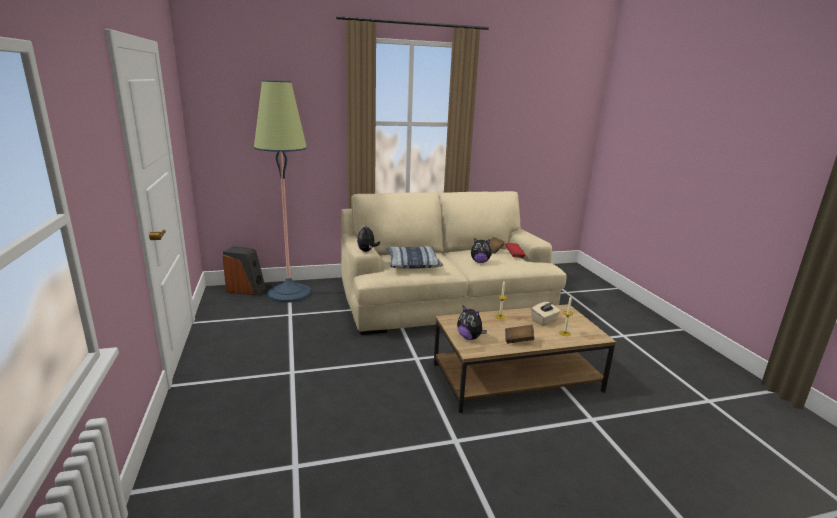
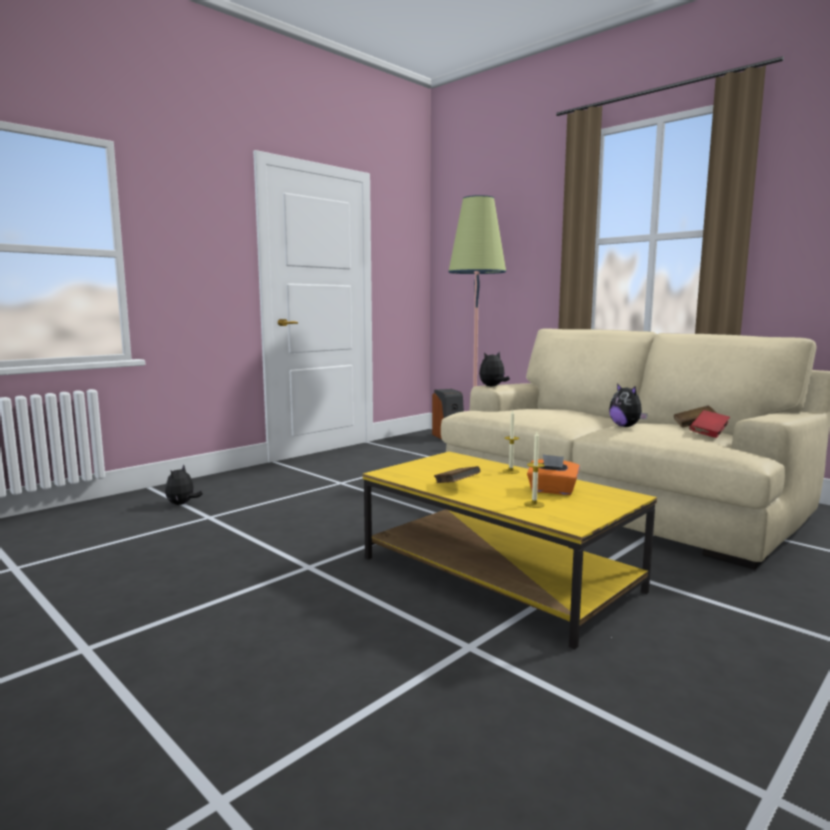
camera: 60 degrees right, 10 degrees down
(412, 263) = (536, 411): pillow -> none
(469, 337) = (420, 468): plush toy -> plush toy (182, 504)
(517, 377) = (500, 574): brown coffee table -> yellow coffee table
(544, 320) = (552, 490): beige tissue box -> orange tissue box

